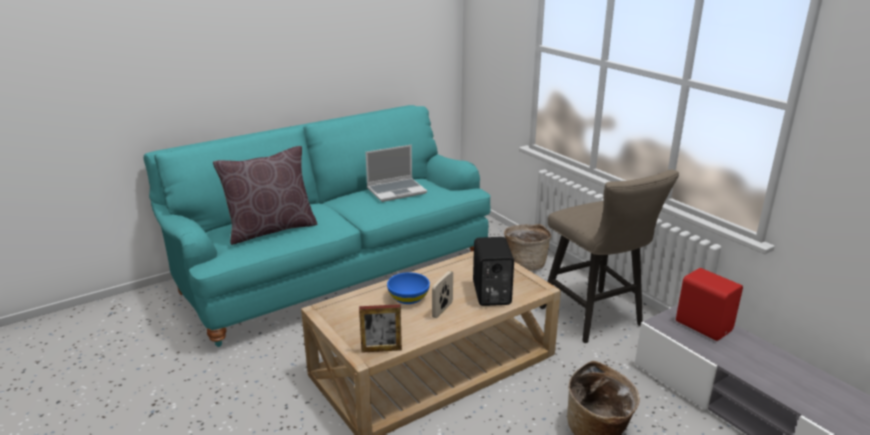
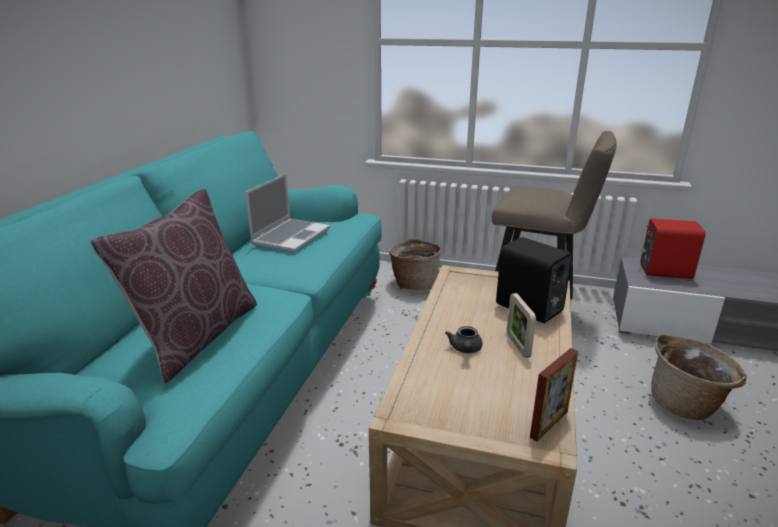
camera: 40 degrees left, 0 degrees up
(408, 298) = (465, 349): blue bowl -> grey teapot

